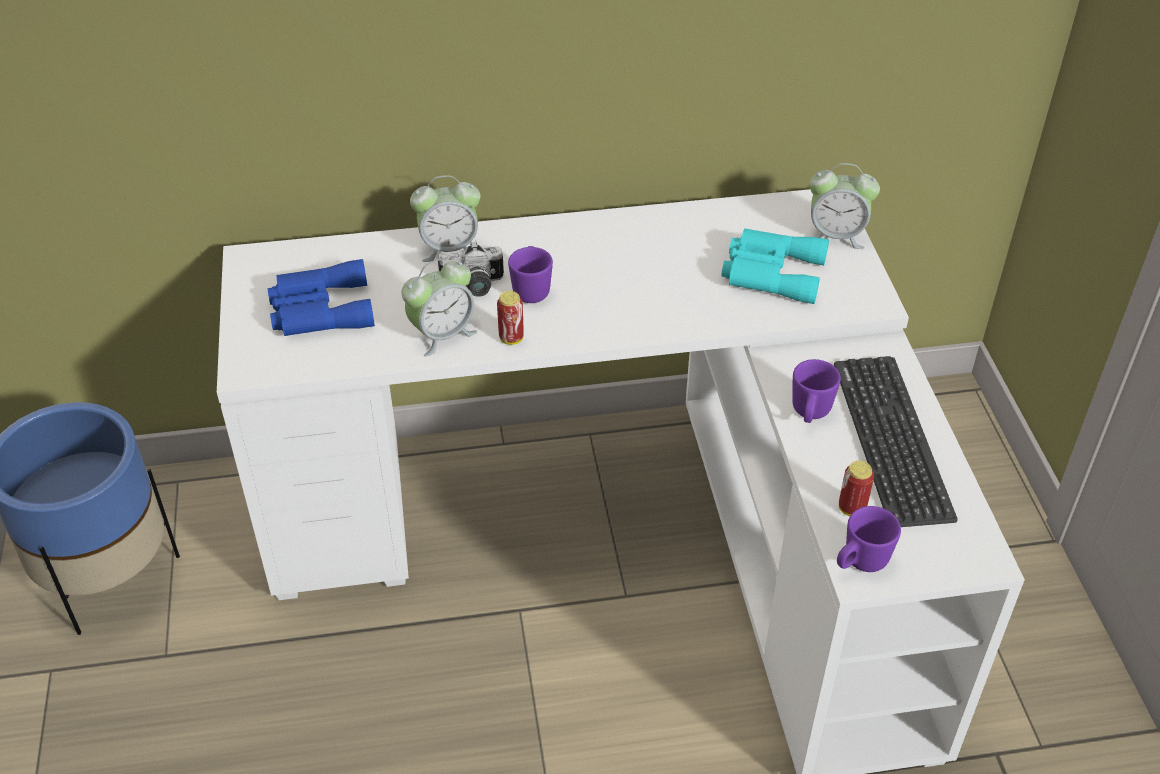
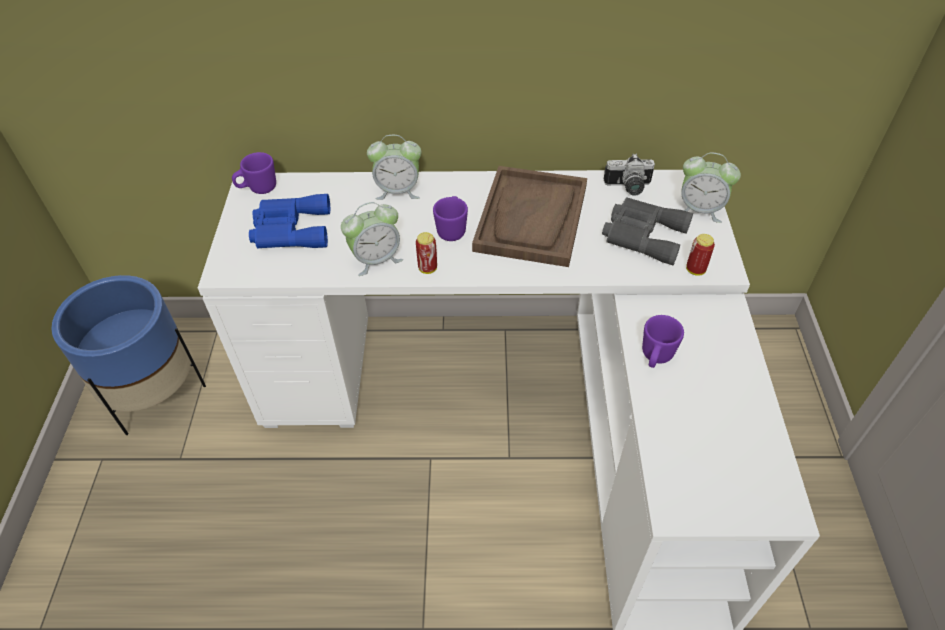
camera: 10 degrees right, 5 degrees up
(473, 286) = (408, 223): camera -> camera (628, 188)
(629, 266) = (531, 218): none -> brown tray
(770, 272) = (642, 234): turquoise binoculars -> grey binoculars
(851, 509) = (677, 448): can -> can (695, 270)
(860, 562) = (676, 499): purple mug -> purple mug (258, 189)
(891, 440) = (720, 389): keyboard -> none

